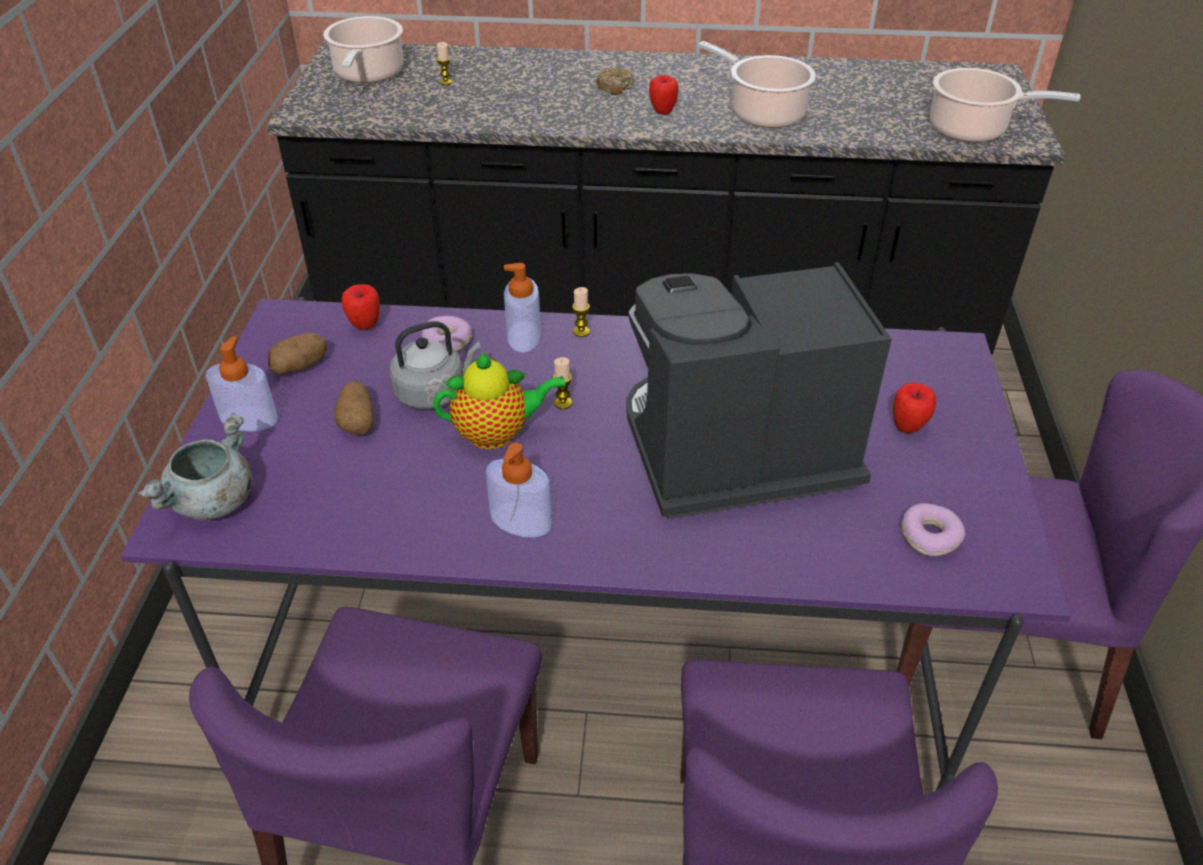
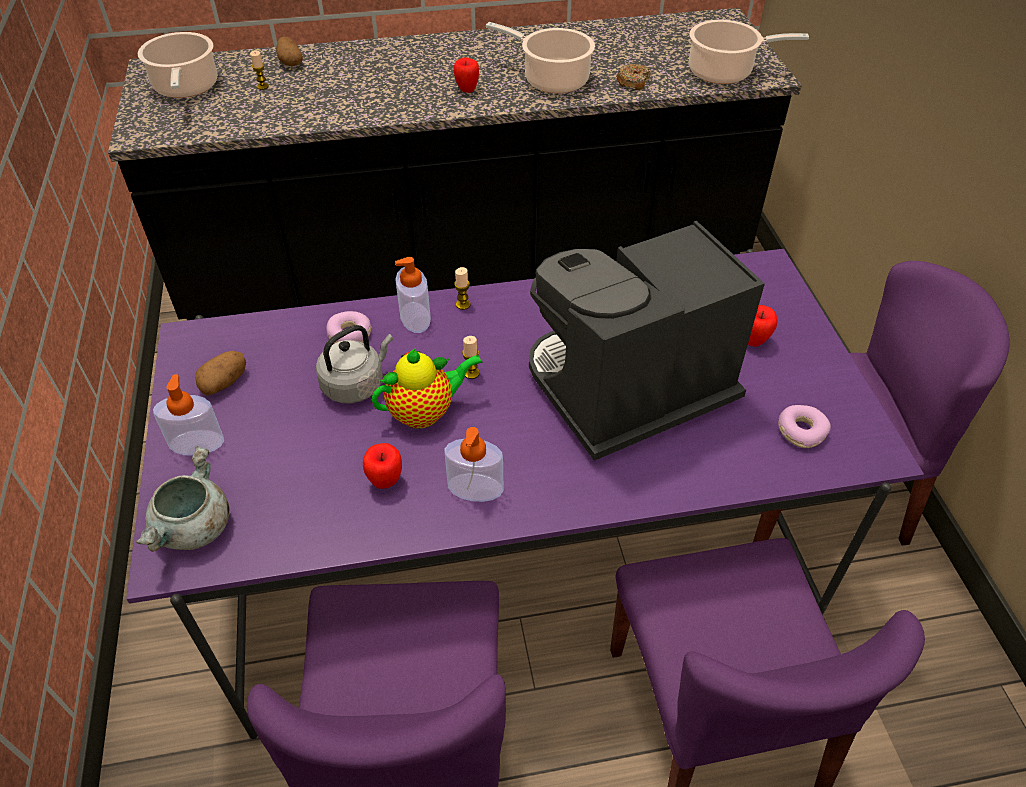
camera: 15 degrees left, 5 degrees up
(358, 421) = (298, 425): potato -> potato (290, 62)
(365, 326) = (270, 333): apple -> apple (385, 482)
(614, 87) = (416, 71): donut -> donut (633, 82)

